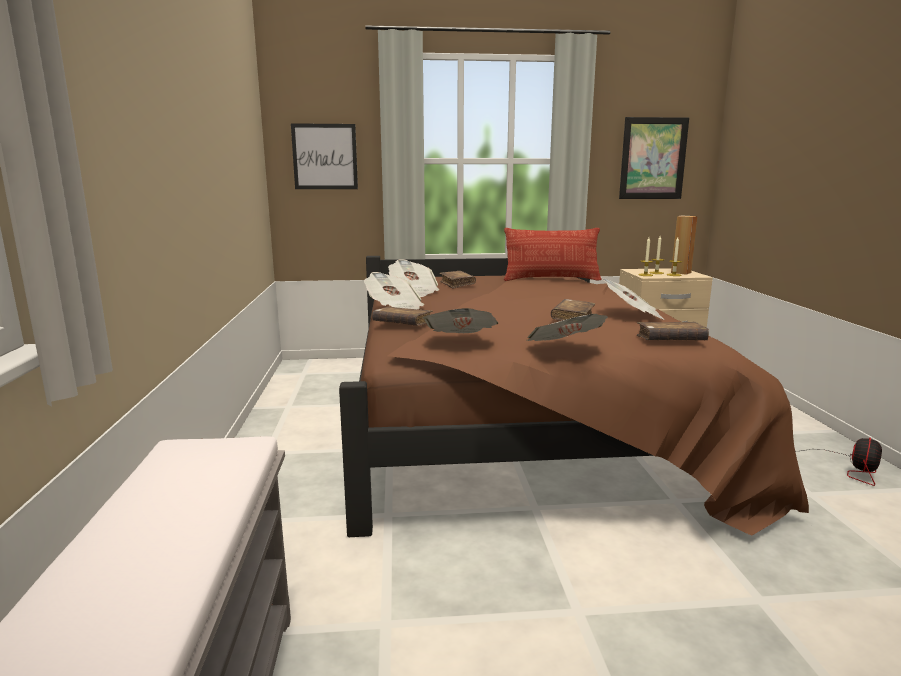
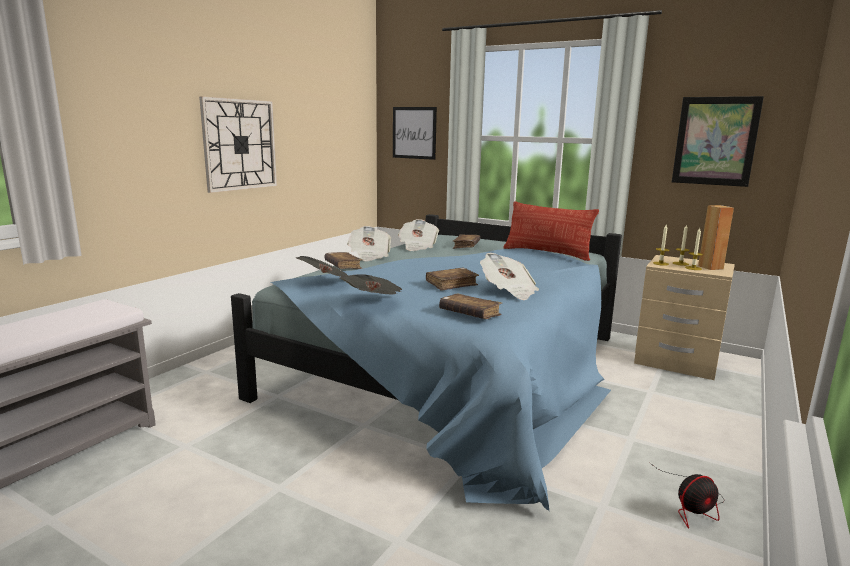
camera: 35 degrees right, 0 degrees up
(190, 168) = (240, 144): none -> wall clock
(518, 423) = (456, 371): brown bed -> blue bed

